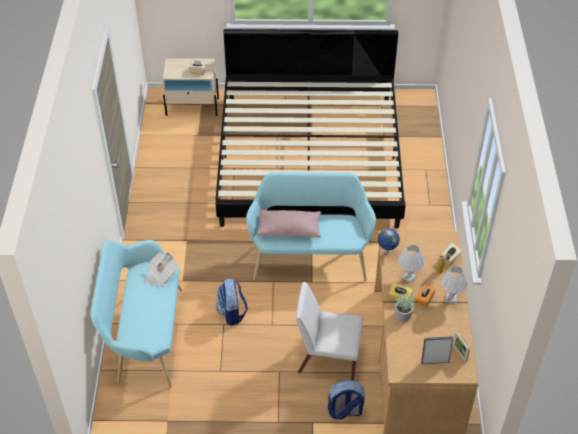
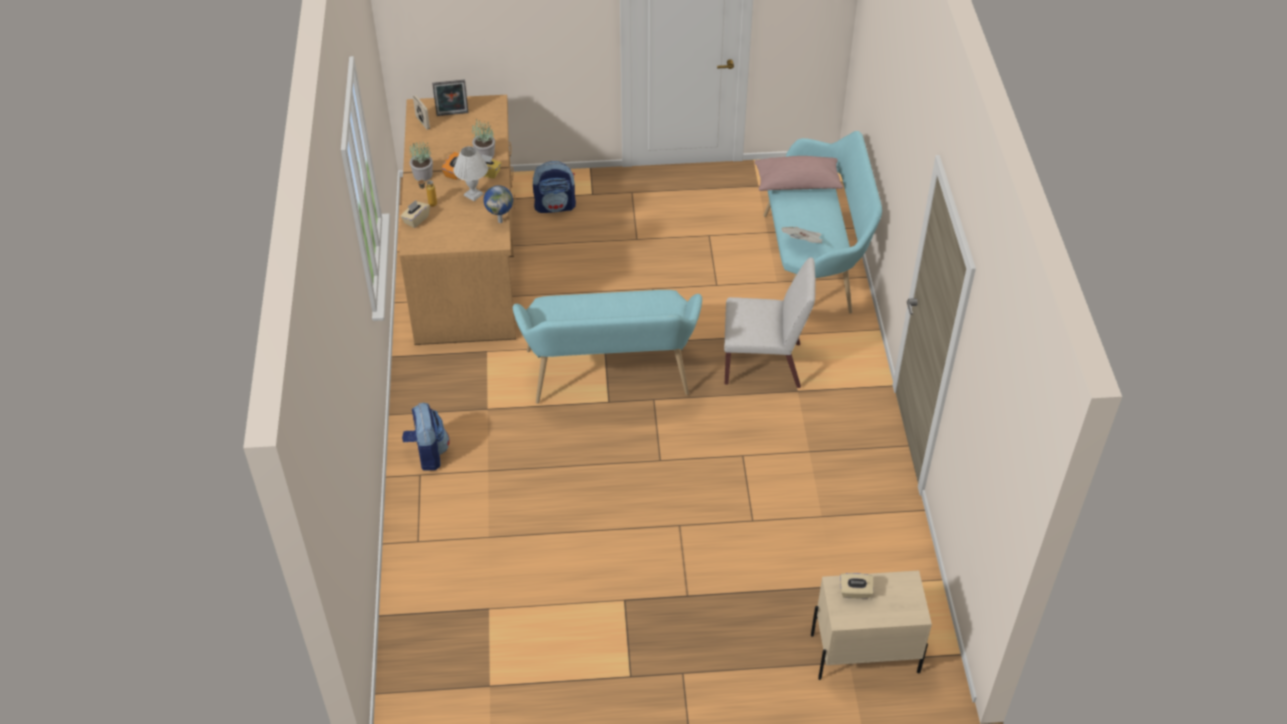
camera: 175 degrees right, 0 degrees up
(232, 313) = (708, 298): backpack -> backpack (428, 453)
(289, 229) = (638, 313): pink pillow -> pink pillow (797, 184)
(309, 158) = (623, 549): bed -> none
(327, 357) = (578, 256): white chair -> white chair (764, 364)
(450, 298) = (423, 175): white table lamp -> potted plant

